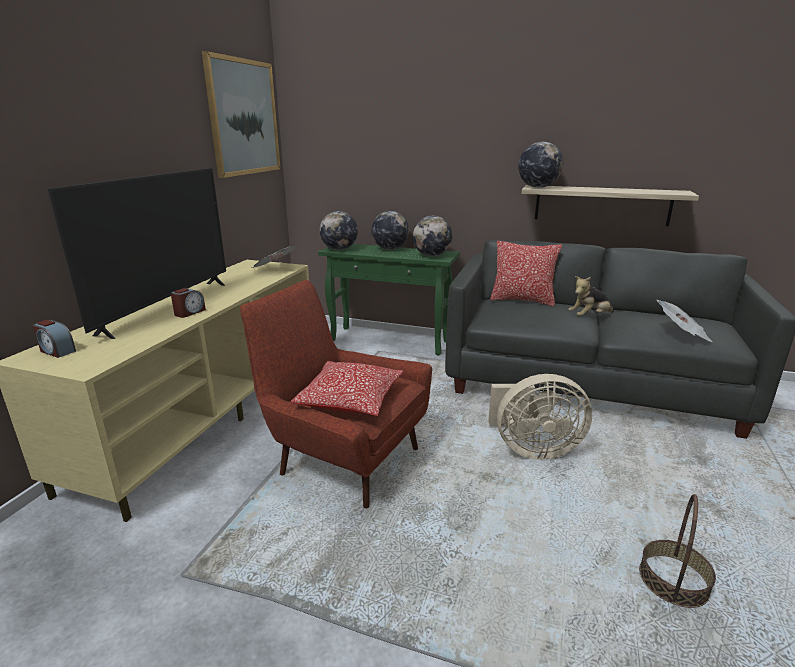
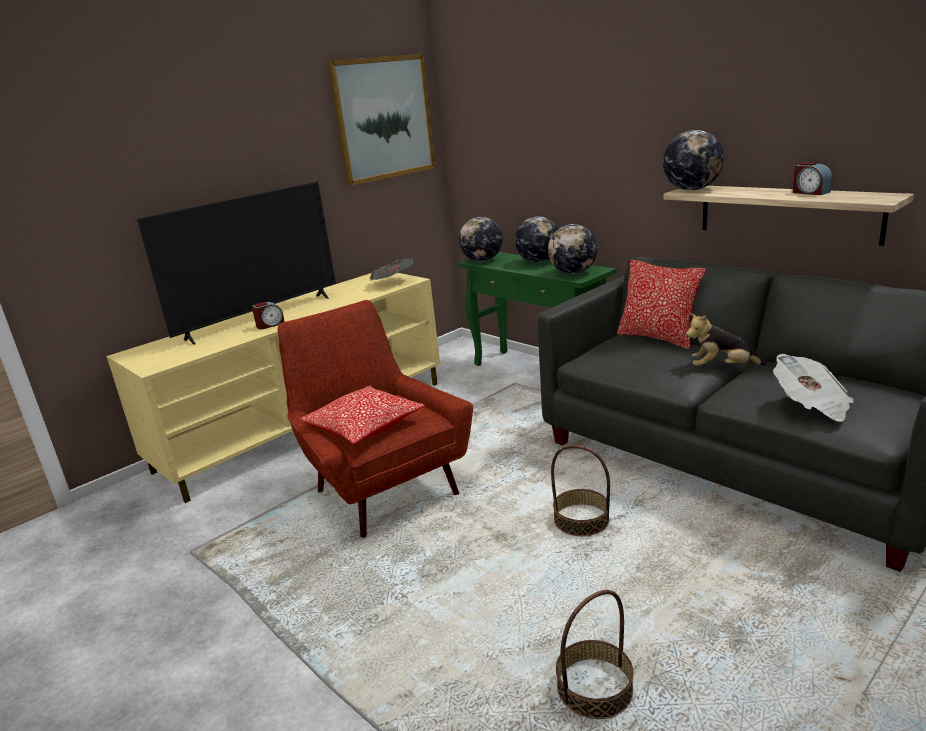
camera: 30 degrees right, 0 degrees up
(57, 351) = (150, 350): alarm clock -> alarm clock (810, 192)
(532, 449) = (581, 520): beige fan -> basket

